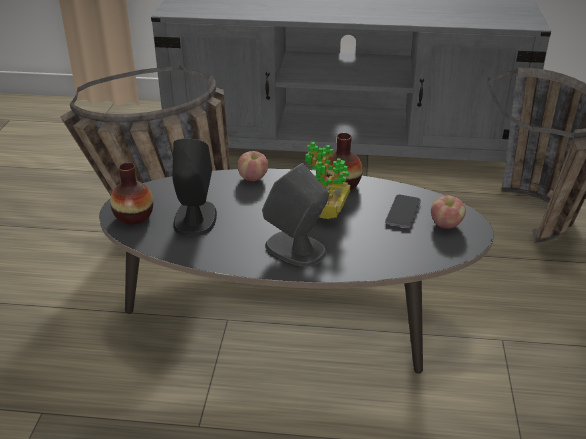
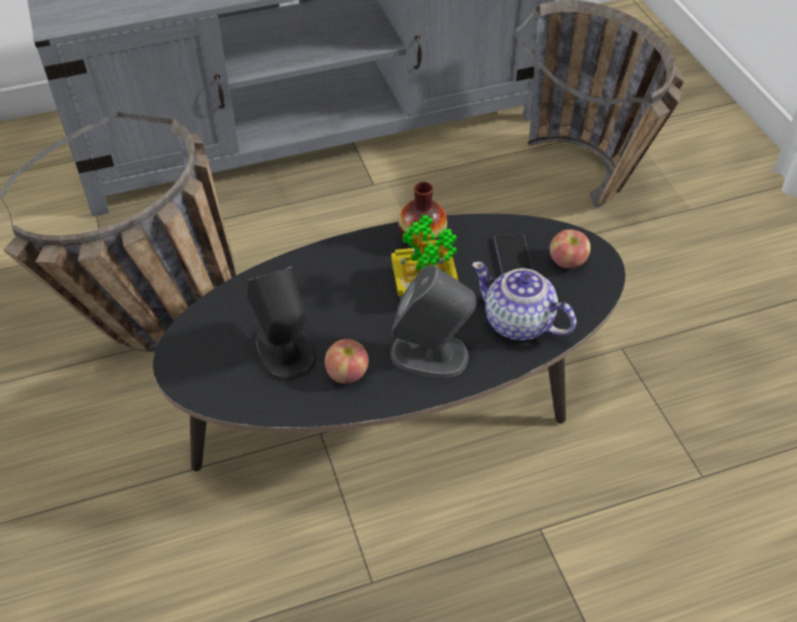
camera: 25 degrees left, 15 degrees up
(134, 216) = (206, 374): vase -> none
(253, 178) = (312, 262): apple -> apple (347, 373)
(379, 250) = (519, 323): none -> teapot

